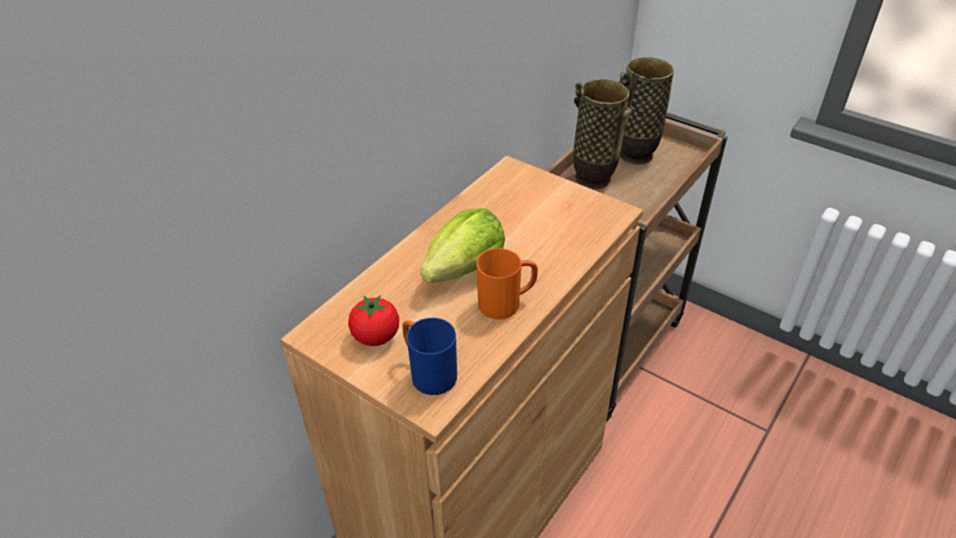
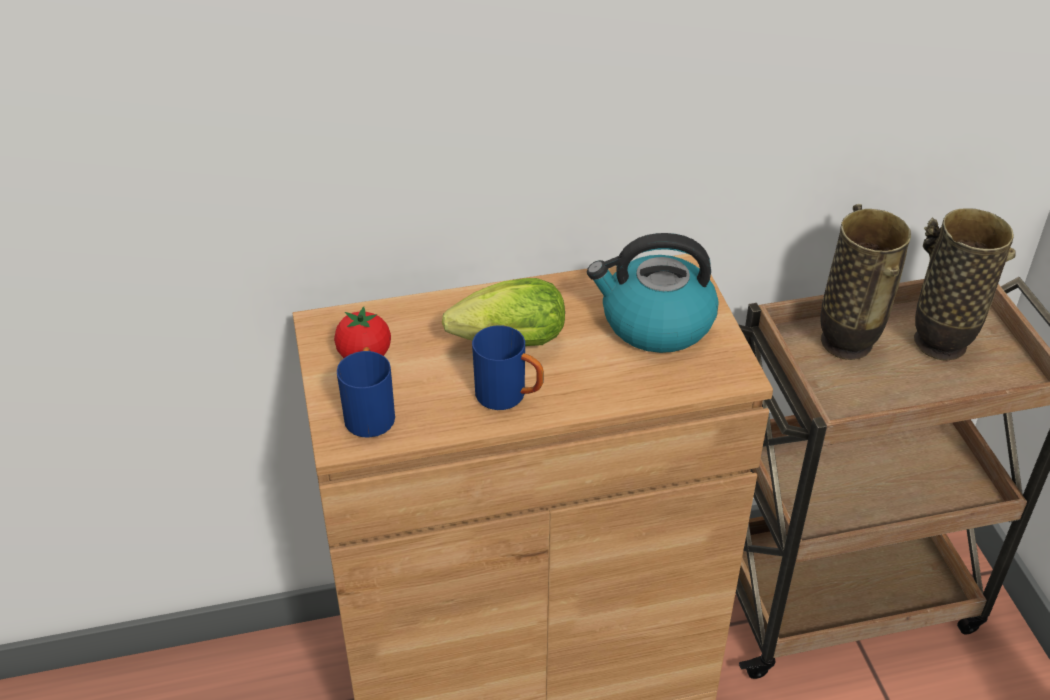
camera: 40 degrees right, 0 degrees up
(507, 303) = (509, 396): orange mug -> blue mug
(535, 208) = (655, 323): none -> kettle

